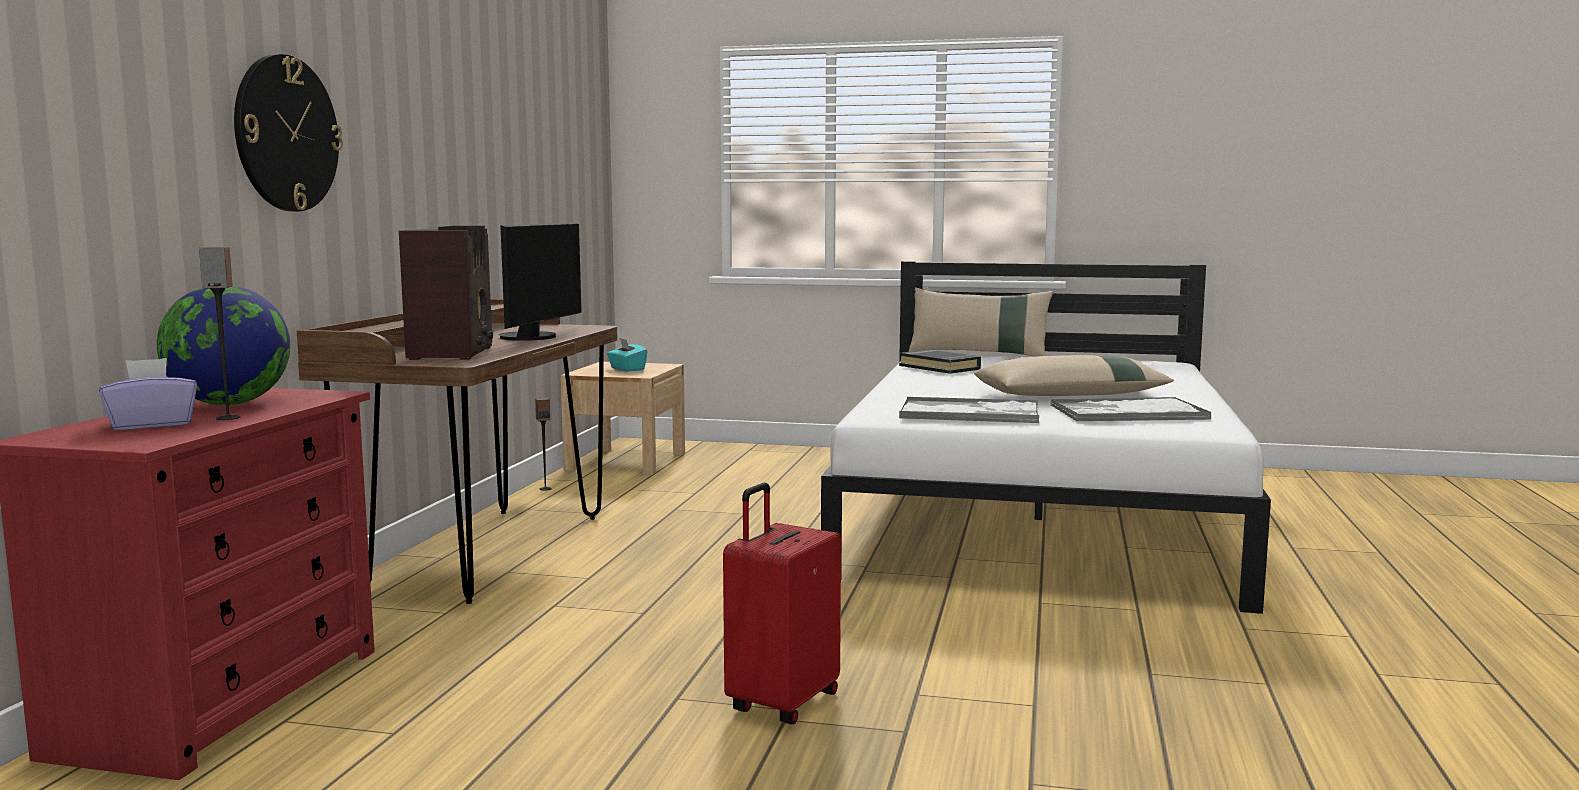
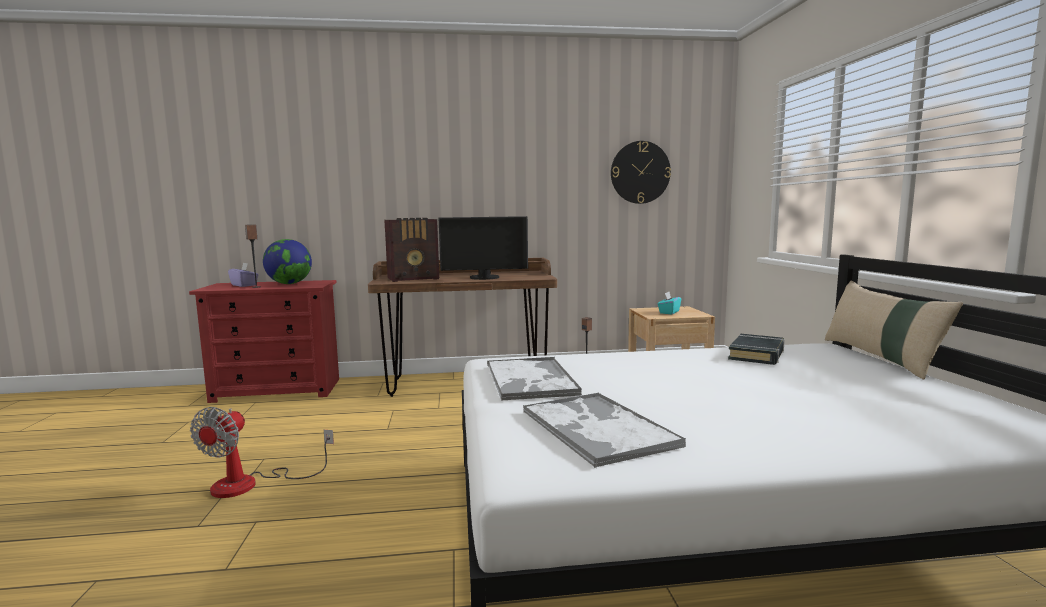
camera: 70 degrees right, 0 degrees up
(286, 134) = (380, 178): wall clock -> wall clock (640, 172)
(781, 703) = (251, 484): red suitcase -> fan
(1072, 396) = (678, 403): beige pillow -> none

